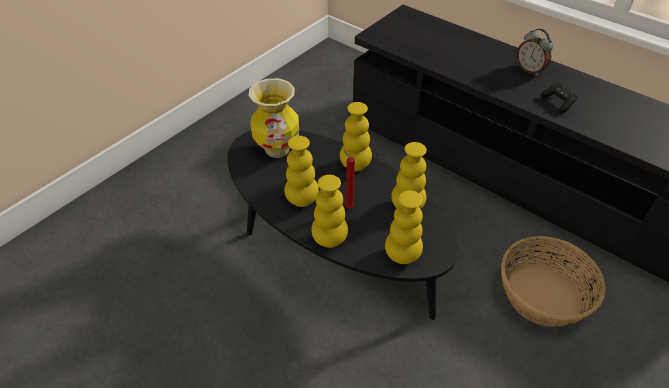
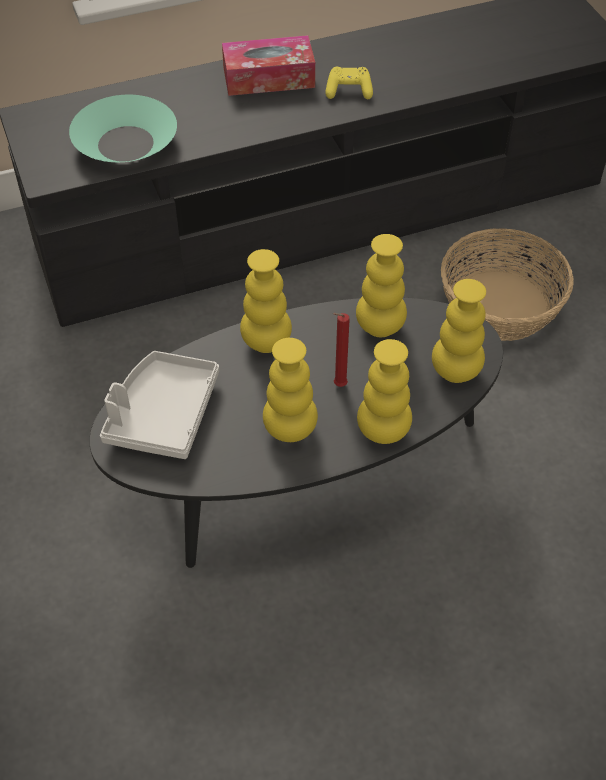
camera: 60 degrees left, 5 degrees up
(277, 149) = (162, 414): vase -> grey tray
(421, 47) = (125, 143): none -> turquoise bowl
(529, 70) = (268, 78): alarm clock -> tissue box
(558, 102) = (349, 91): black game controller -> yellow game controller

